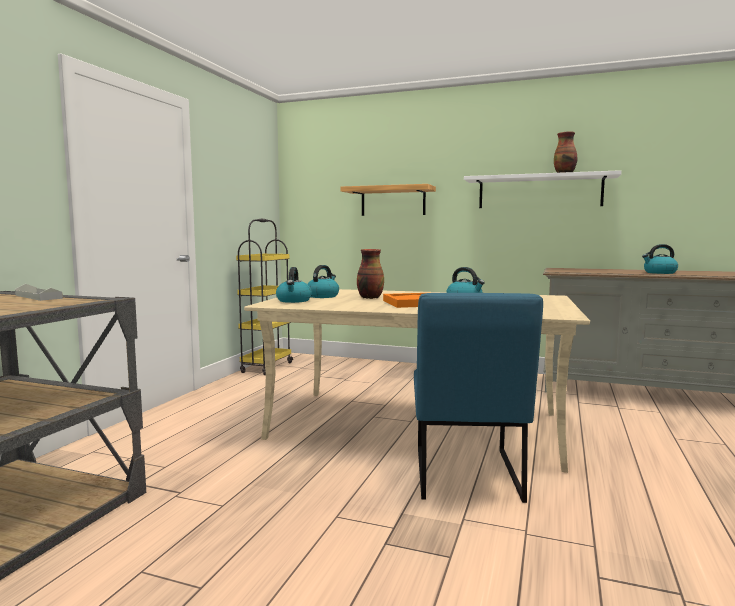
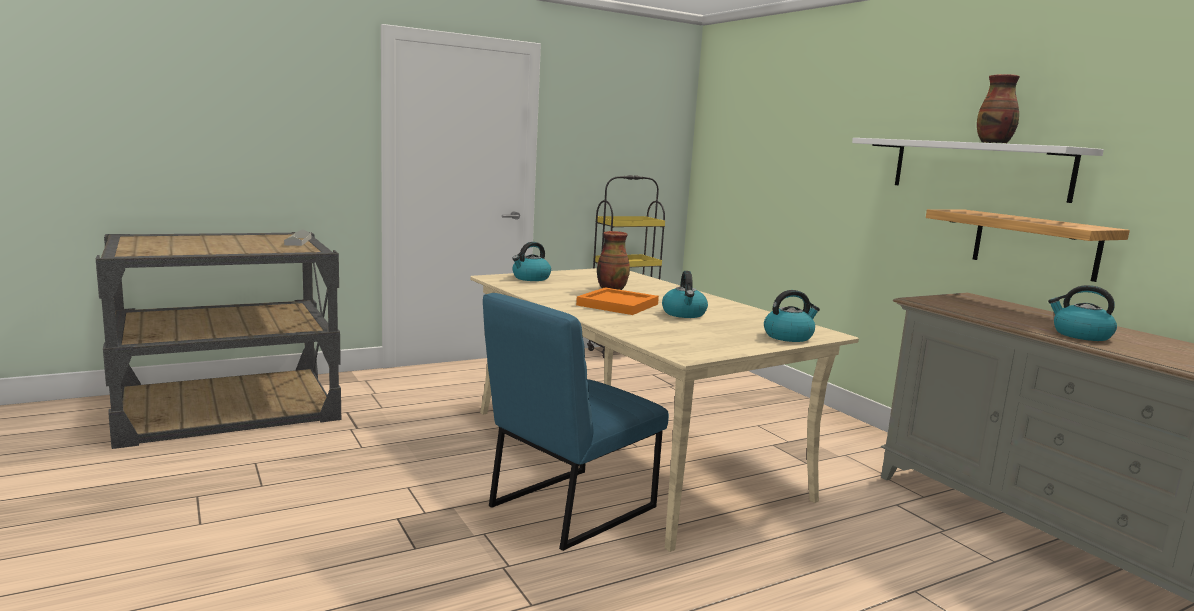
camera: 40 degrees right, 5 degrees up
(323, 296) = (579, 278): kettle -> kettle (788, 336)
(393, 201) = (798, 164): shelf -> shelf (1035, 244)

